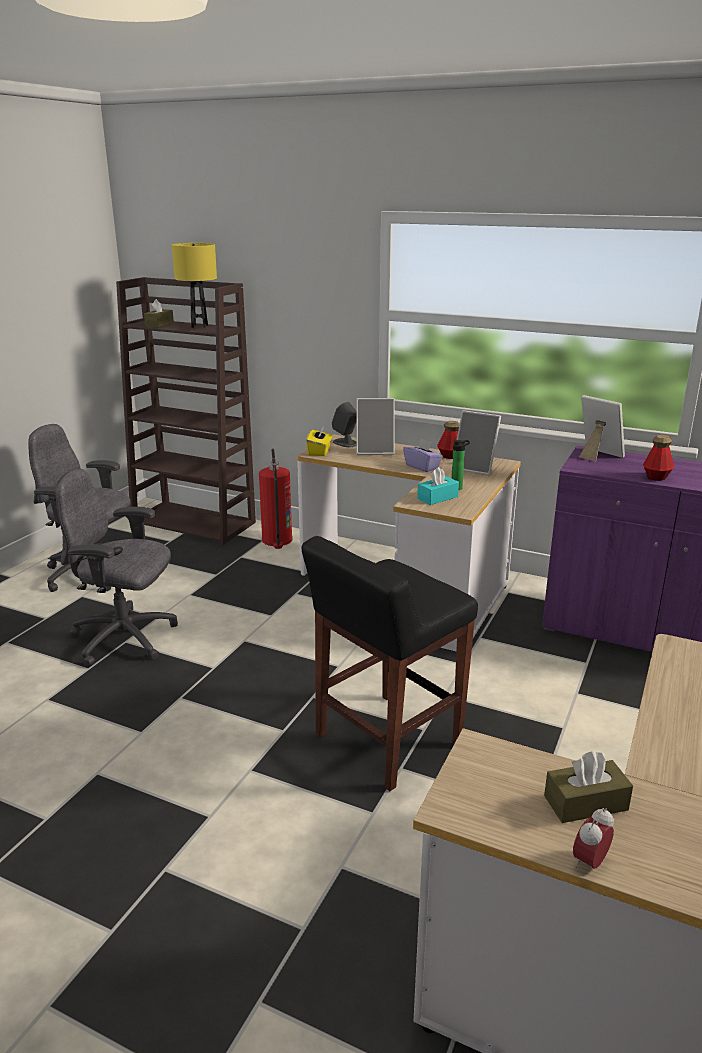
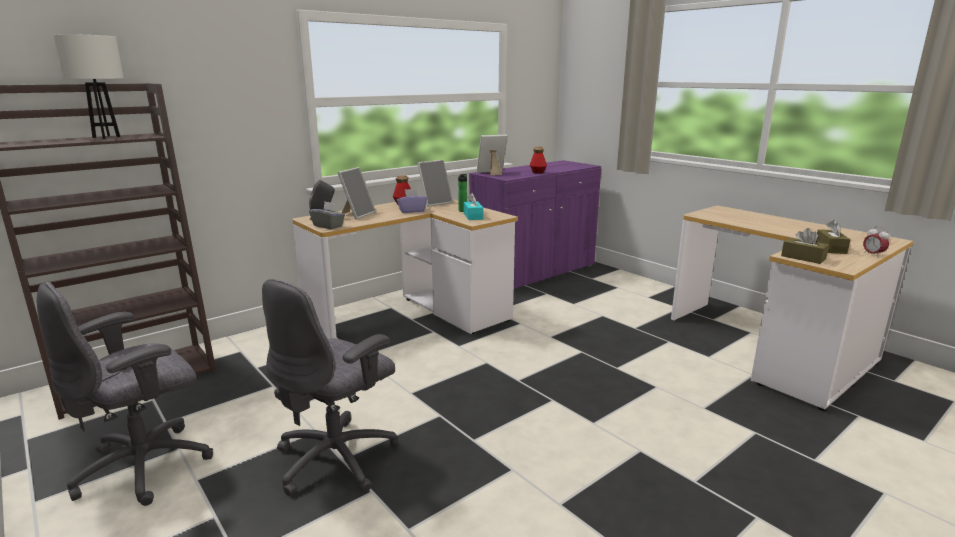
camera: 65 degrees left, 5 degrees down
(159, 324) = (43, 142): brown tissue box -> brown tissue box (803, 257)
(199, 326) = (106, 137): yellow table lamp -> white table lamp
(277, 540) = (252, 345): fire extinguisher -> none
(319, 452) = (328, 226): yellow tissue box -> grey tissue box
(386, 740) = (586, 366): black stool -> none

